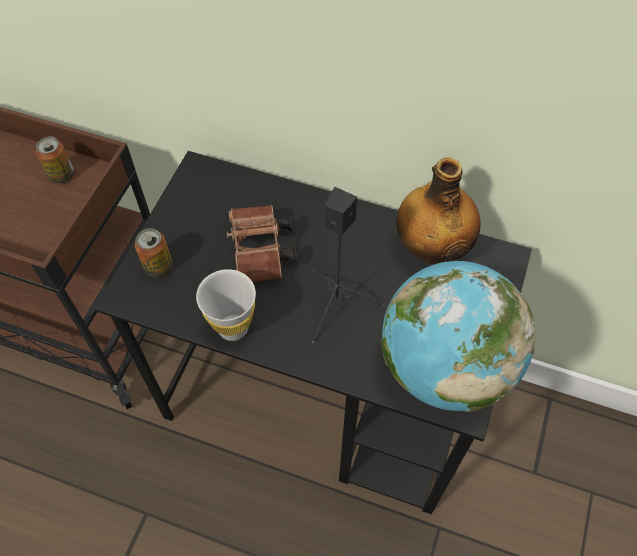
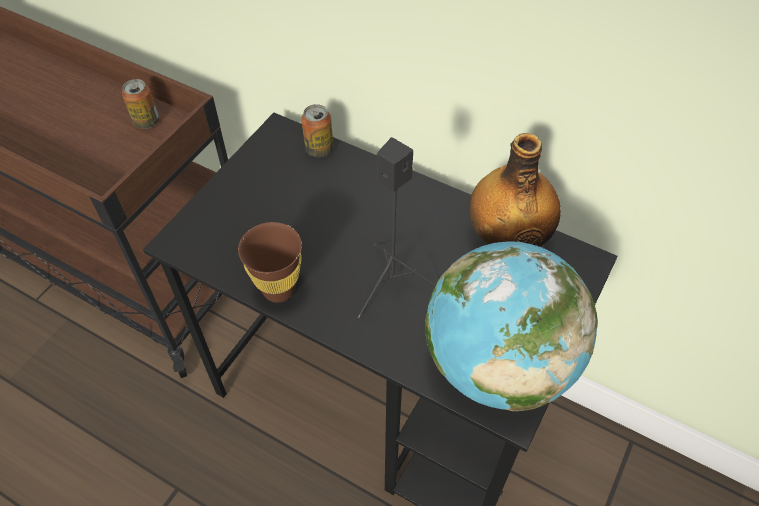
camera: 10 degrees right, 5 degrees down
(158, 267) = (217, 218): can -> can (319, 149)
(233, 328) = (278, 289): white cup -> brown cup
(261, 253) = (325, 220): brown binoculars -> none

